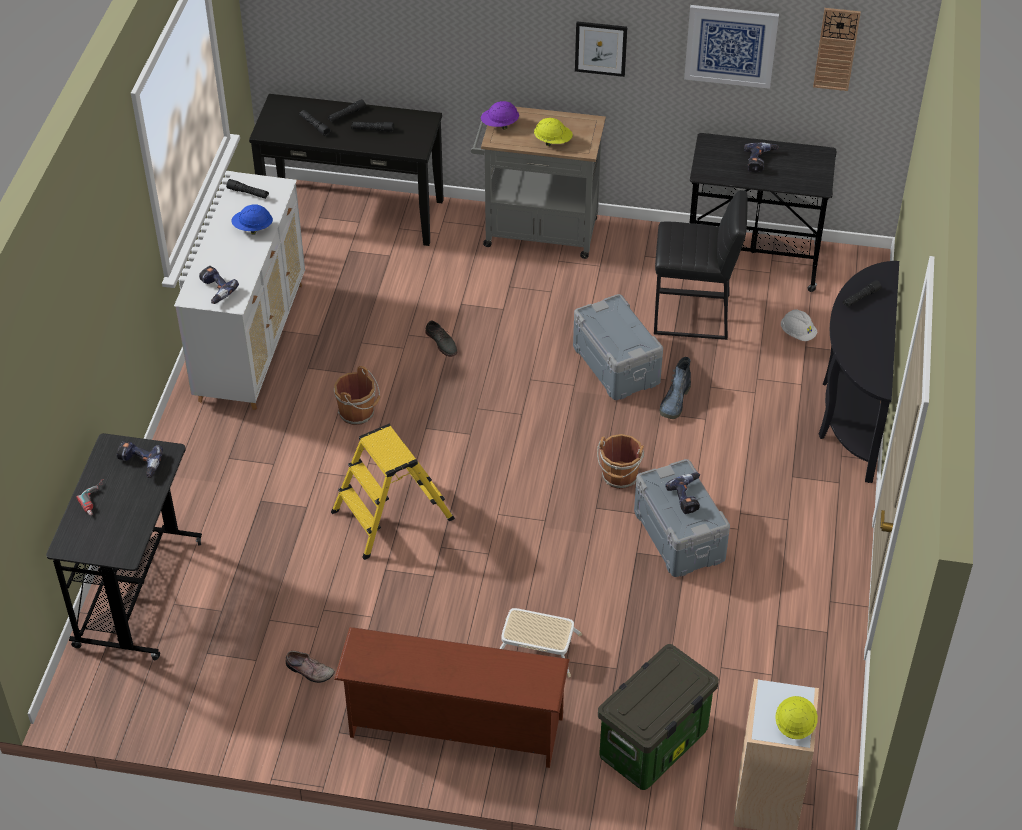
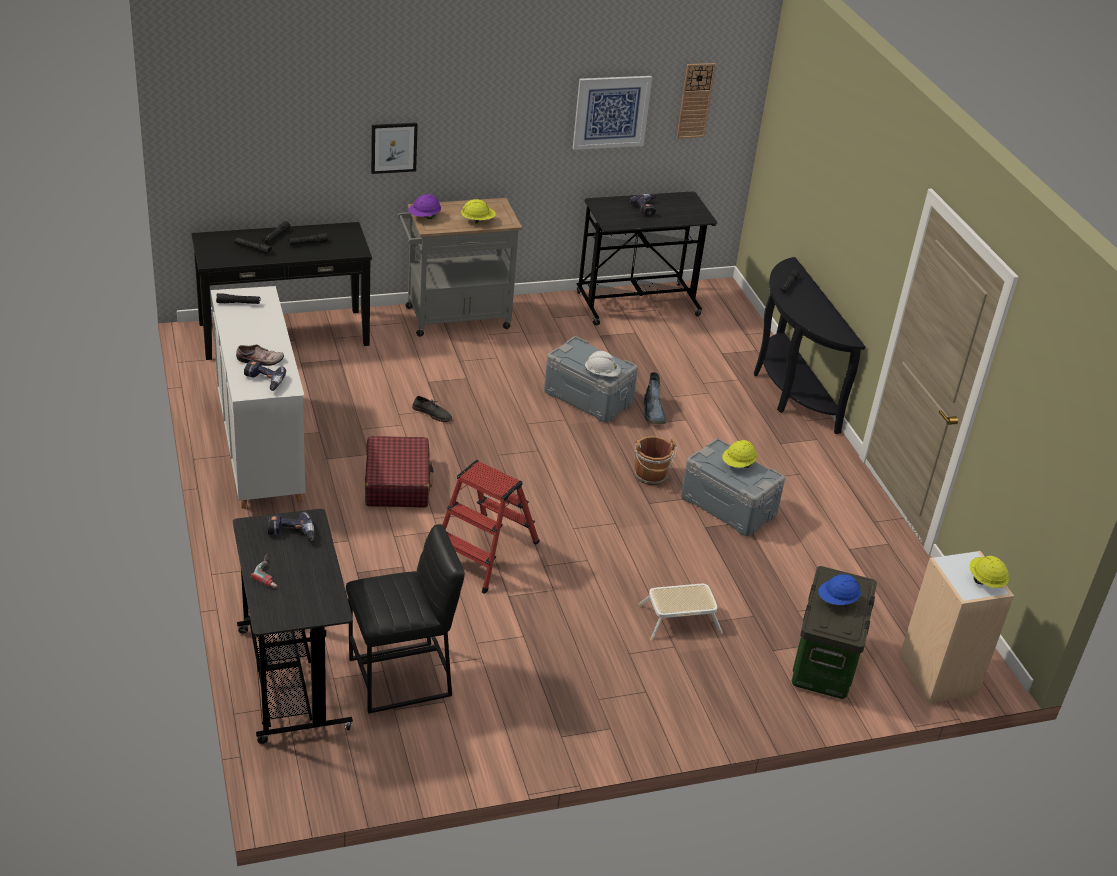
camera: 30 degrees left, 10 degrees down
(253, 228) = (263, 328): blue hard hat -> blue hard hat (837, 601)
(309, 671) = (499, 696): shoe -> shoe (260, 360)
(358, 413) = (397, 482): brown bucket -> red suitcase
(393, 515) = (484, 552): yellow step ladder -> red step ladder
(453, 728) = (657, 702): brown shoe rack -> none
(601, 48) = (502, 133): picture -> picture (394, 147)
(688, 496) = (738, 464): power drill -> yellow hard hat
(693, 314) = (621, 349): black chair -> black chair (402, 677)
(797, 333) = (709, 346): white hard hat -> white hard hat (602, 373)

